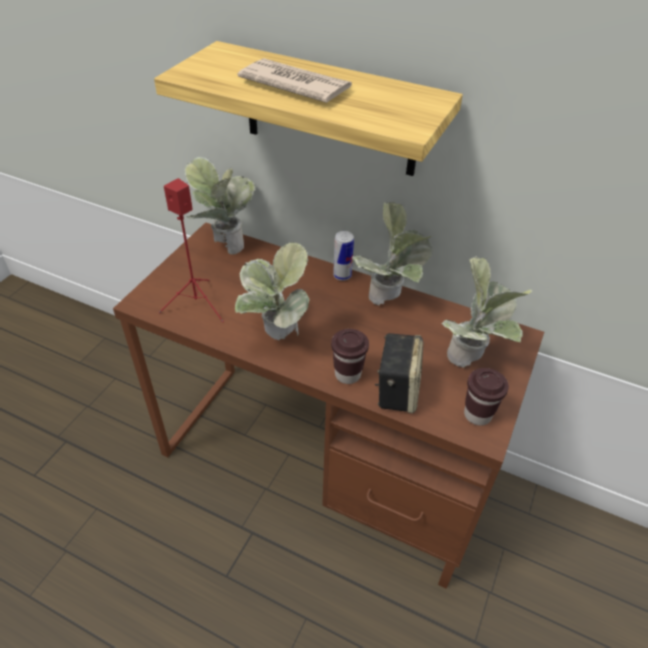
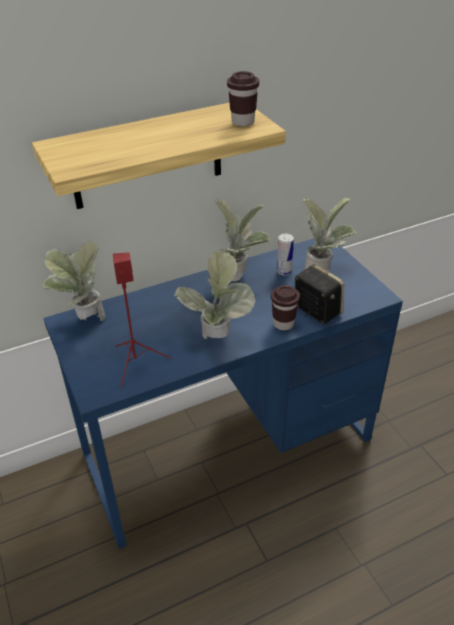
camera: 50 degrees left, 5 degrees down
(295, 85) = (154, 139): newspaper -> none
(322, 464) = (229, 447): brown desk -> blue desk
(342, 275) = (191, 281): can -> can (284, 271)
(477, 415) = (363, 291): brown cup -> brown cup (243, 122)

